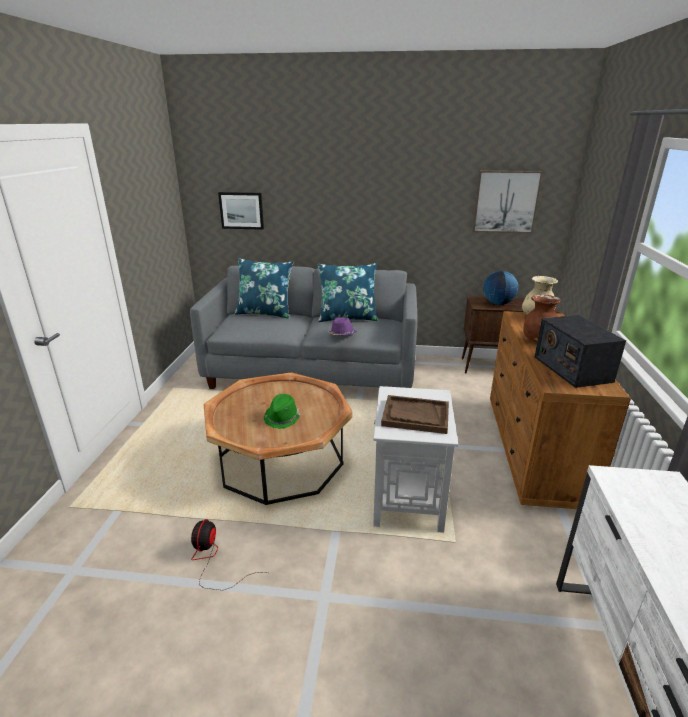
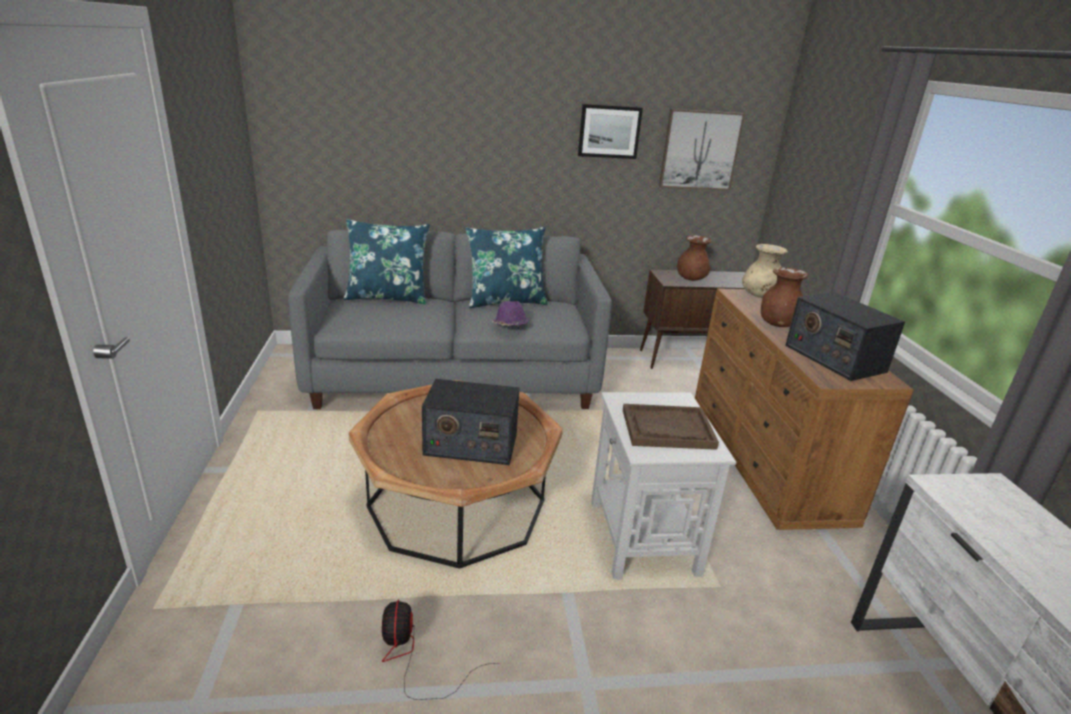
camera: 15 degrees left, 0 degrees up
(241, 210) = (345, 150): picture -> picture (609, 131)
(282, 418) = (470, 444): green hat -> radio
(498, 304) = (691, 279): globe -> brown vase

